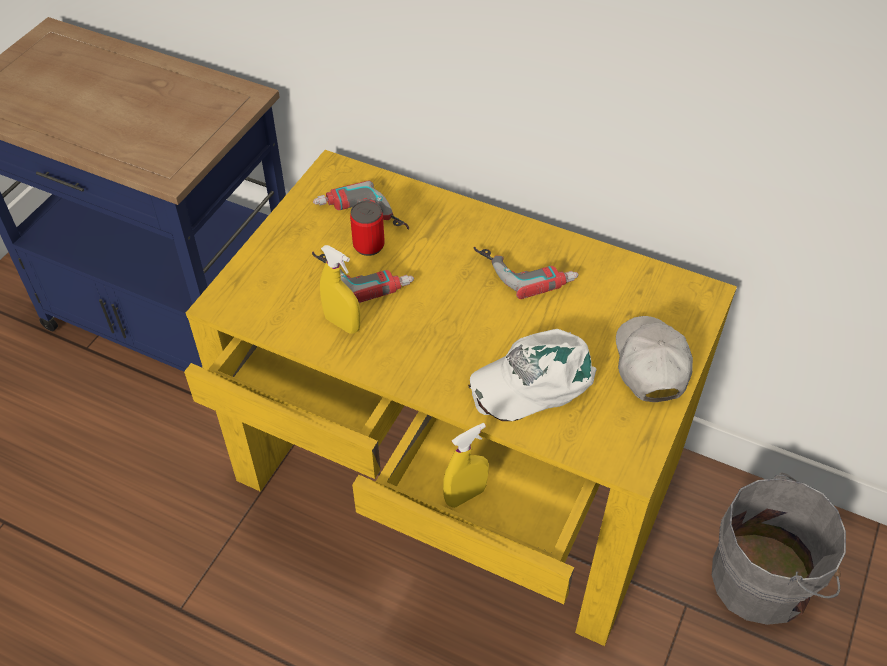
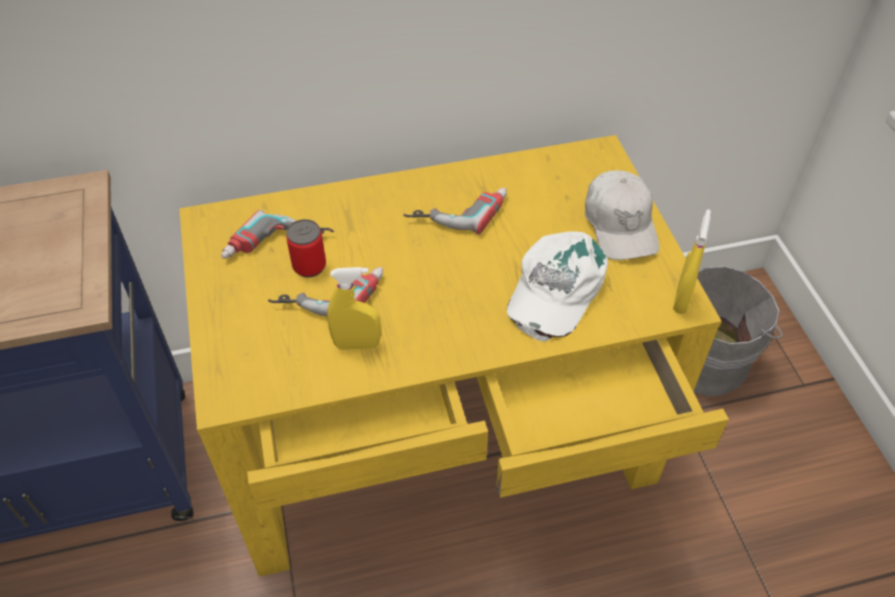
camera: 40 degrees left, 0 degrees up
(465, 495) = (571, 419): yellow spray bottle -> yellow spray bottle (681, 299)
(650, 364) = (620, 225): white cap -> white cap turned 150 degrees counterclockwise

